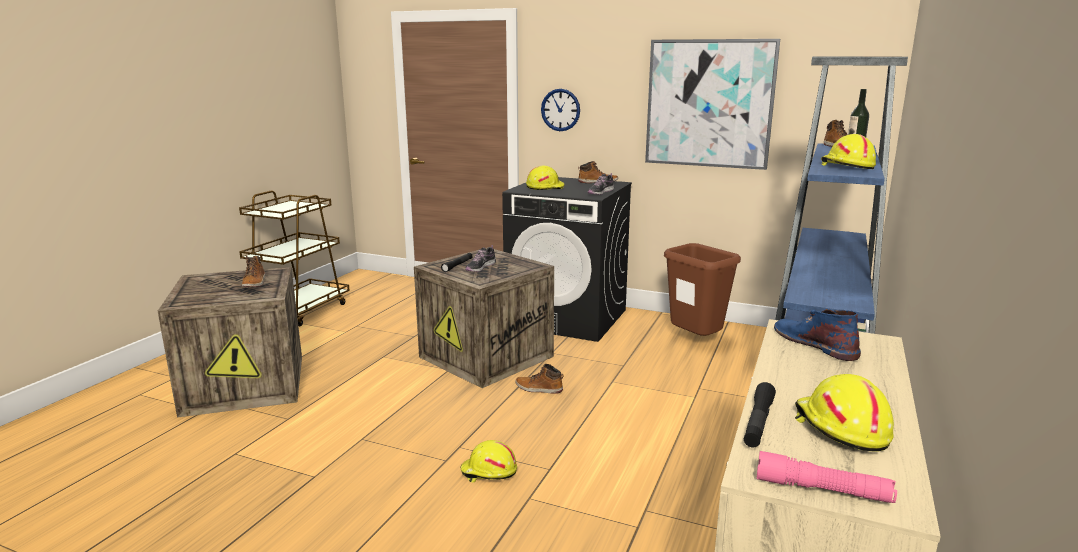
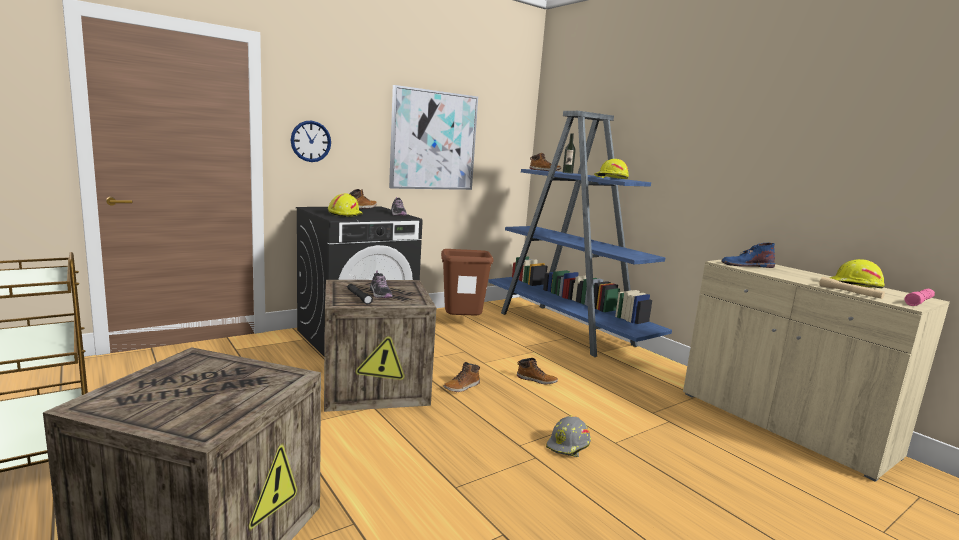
camera: 60 degrees left, 5 degrees down
(254, 283) = (217, 374): boot -> boot (536, 380)
(488, 472) = (568, 445): yellow hard hat -> grey hard hat
(758, 422) = (850, 292): black flashlight -> beige flashlight

